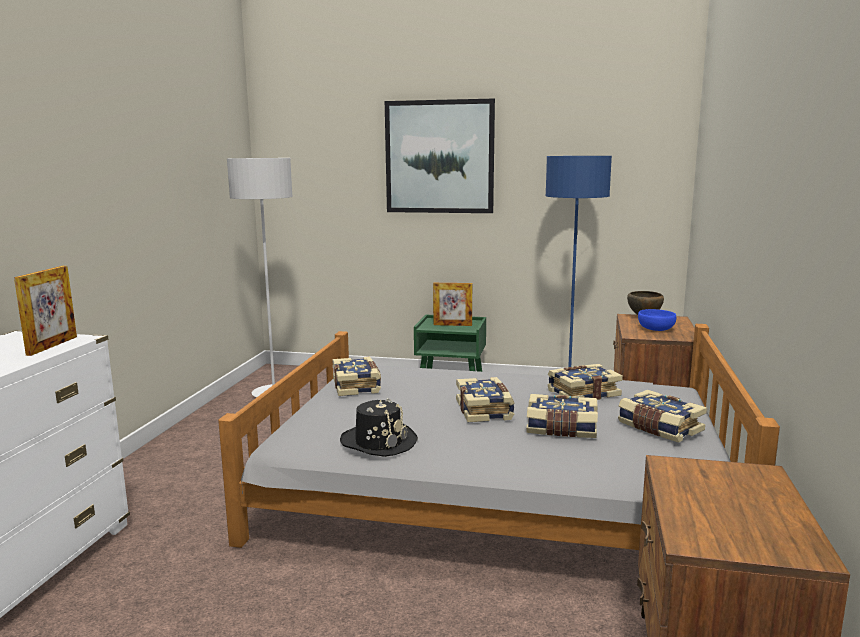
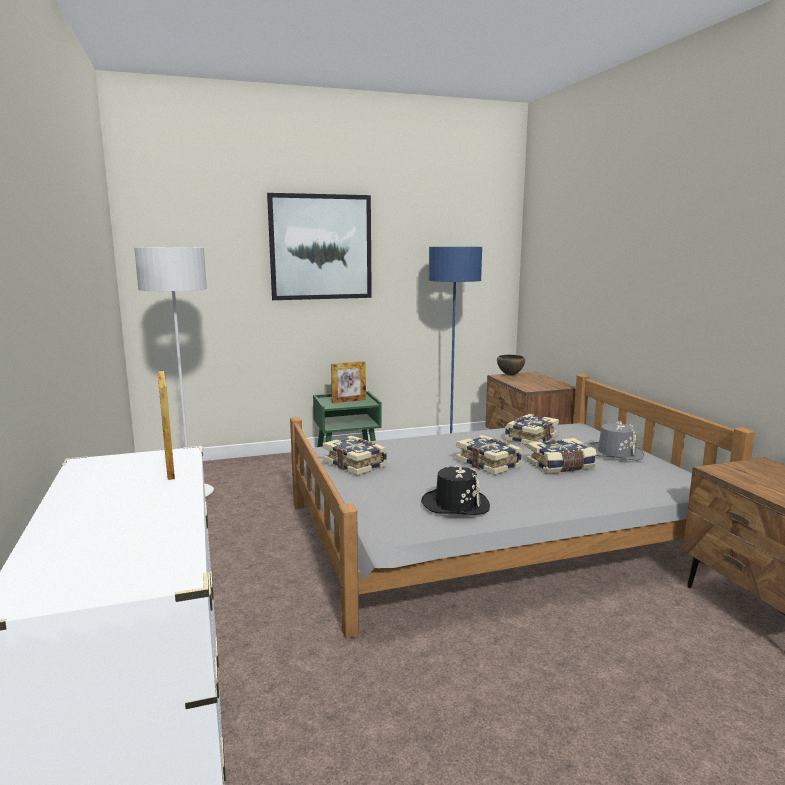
camera: 30 degrees left, 0 degrees up
(655, 329) = (534, 383): blue bowl -> none
(659, 428) = (615, 453): book -> grey hat

